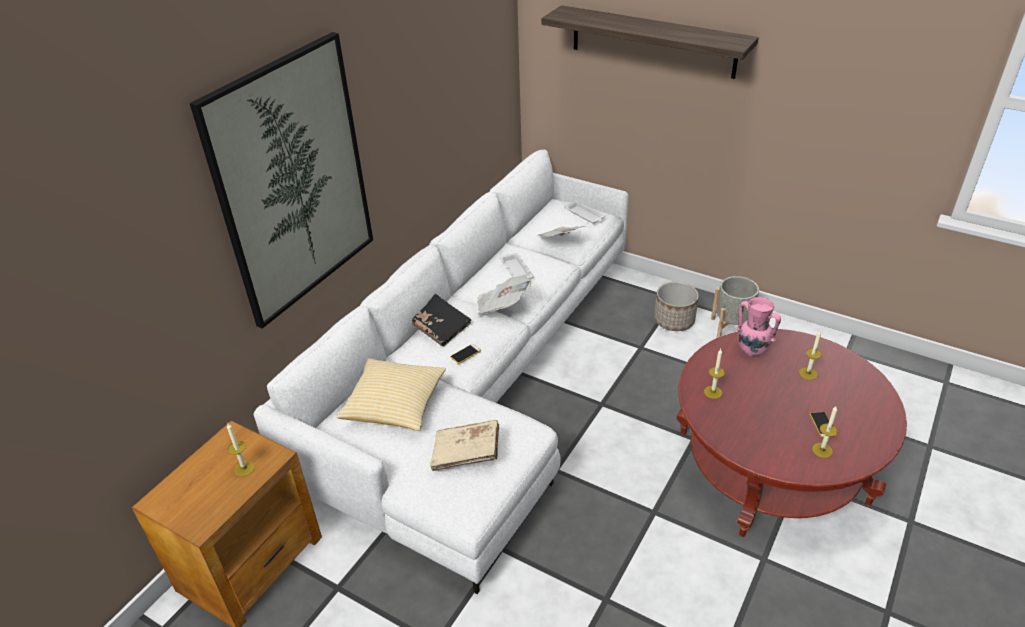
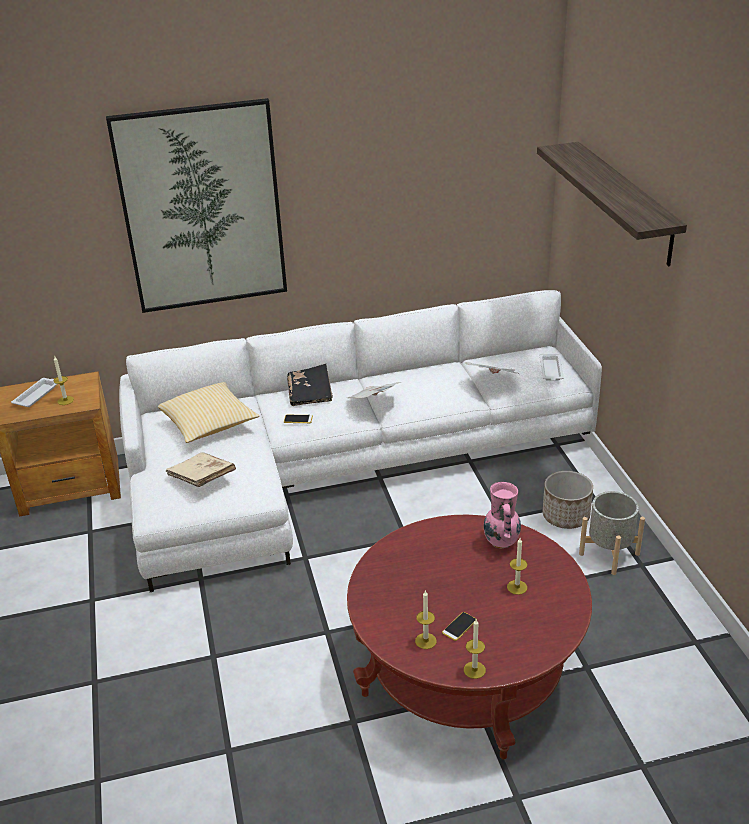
camera: 45 degrees right, 5 degrees down
(516, 269) = (425, 382): white tray -> white tray (37, 395)
(713, 392) = (415, 548): candle -> candle (474, 670)

